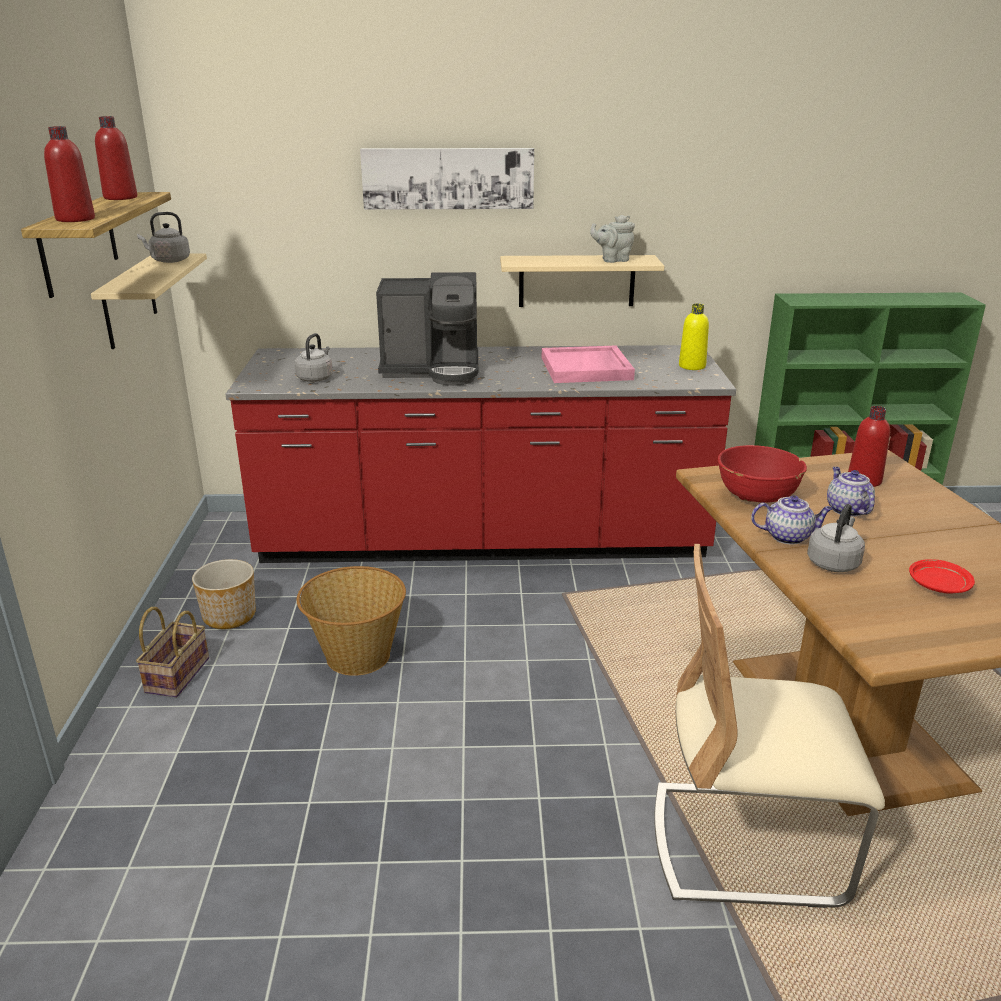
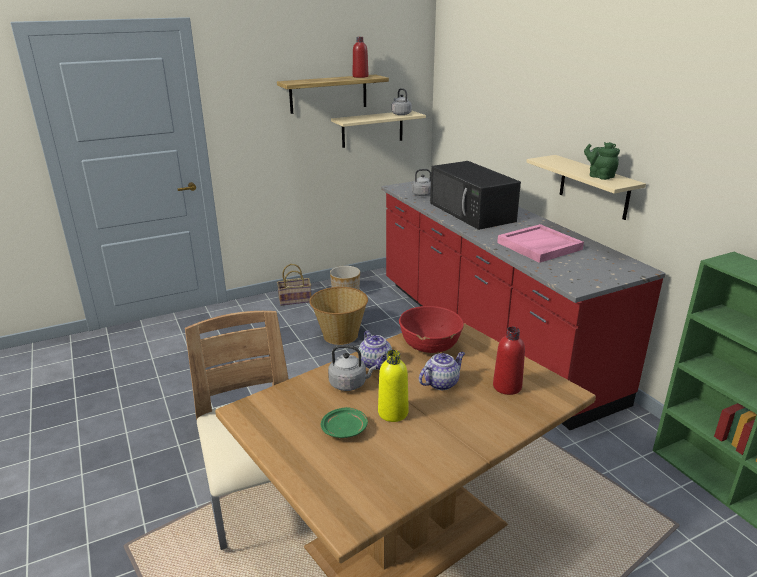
camera: 65 degrees right, 0 degrees up
(75, 219) = (302, 81): red bottle -> none
(433, 370) = (472, 212): coffee machine -> black microwave
(448, 178) = (537, 94): picture -> none
(613, 260) = (599, 176): grey teapot -> green teapot
(692, 366) = (602, 276): yellow bottle -> yellow bottle (393, 413)
(938, 585) = (345, 429): red plate -> green plate

